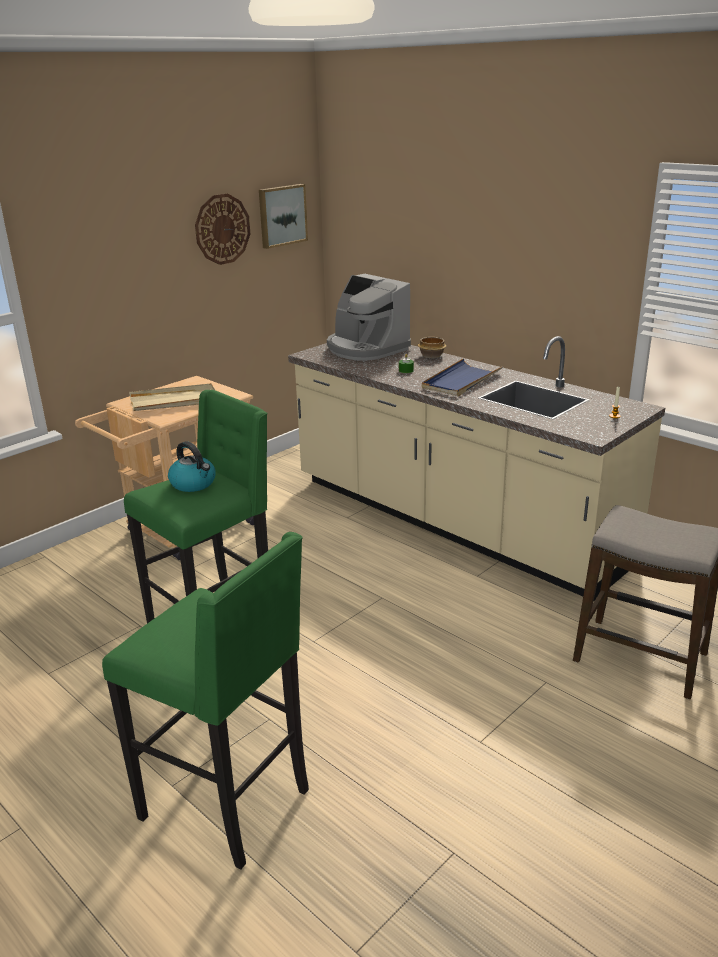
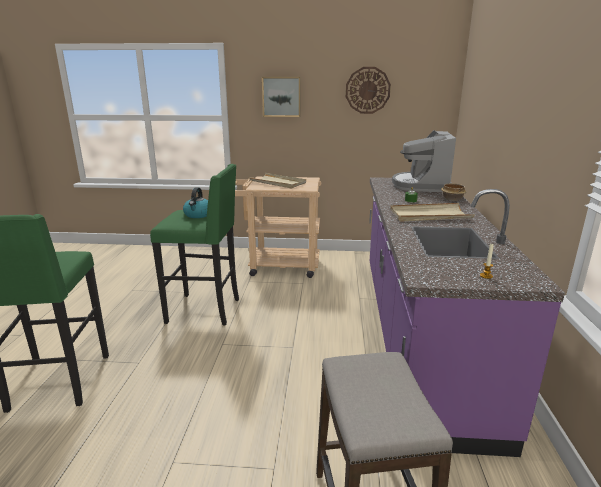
camera: 50 degrees right, 5 degrees down
(281, 215) = (421, 88): picture -> picture (281, 96)
(453, 521) = (418, 335): beige counter -> purple counter
(461, 381) = (429, 215): blue tray -> beige tray

